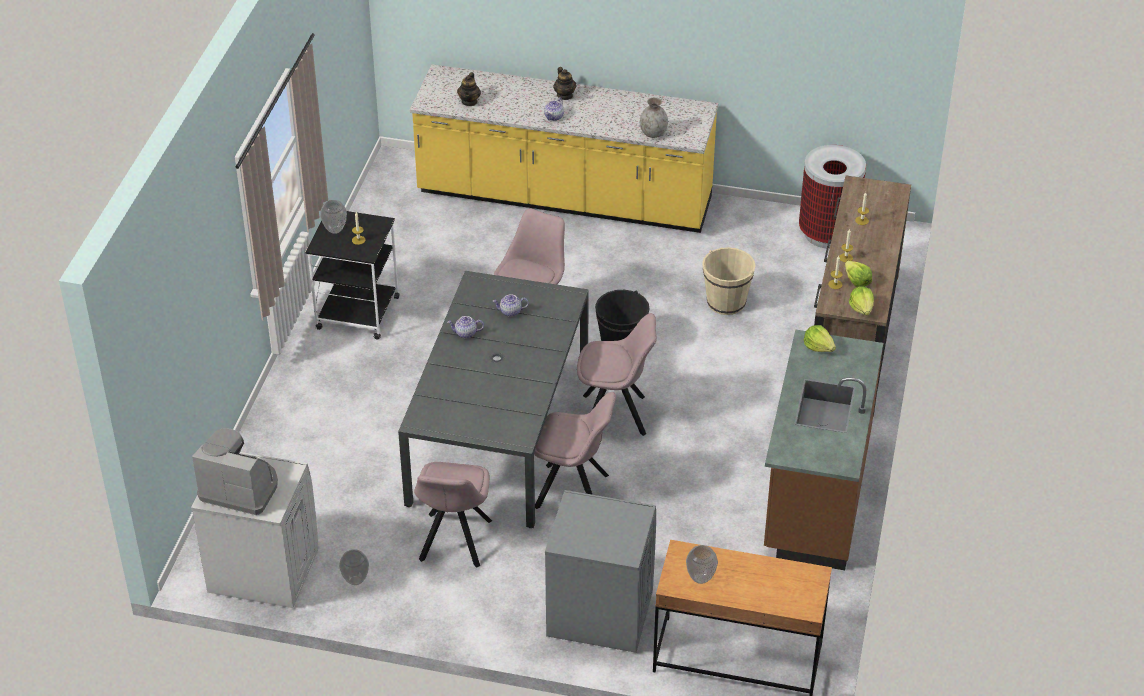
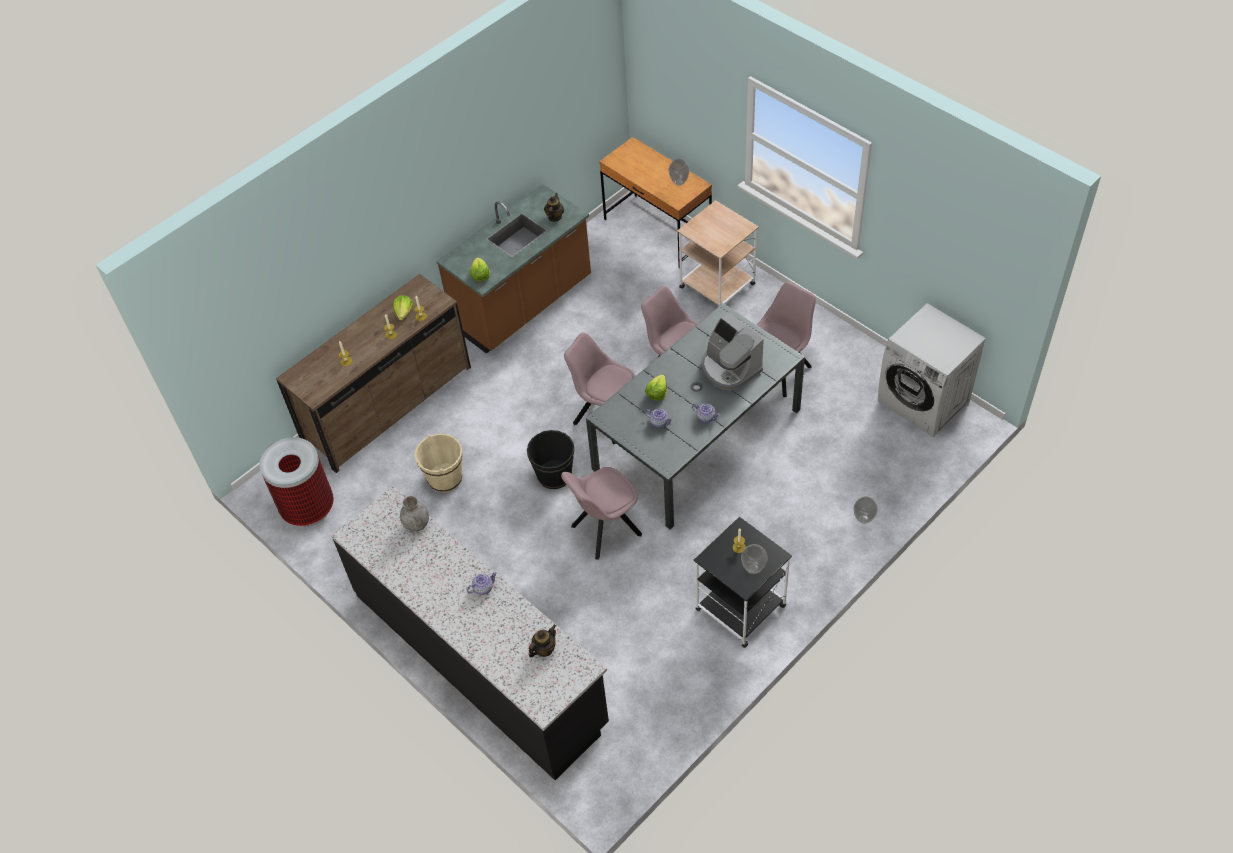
camera: 145 degrees left, 10 degrees up
(240, 488) = (944, 338): coffee machine -> coffee machine (729, 368)
(355, 581) = (862, 370): vase -> vase (864, 518)
(564, 198) = (480, 658): yellow counter -> black counter
(565, 95) = (452, 612): teapot -> teapot (554, 217)
(599, 614) = (718, 287): grey washing machine -> beige cart
(861, 308) = (423, 290): lettuce -> lettuce (657, 393)

